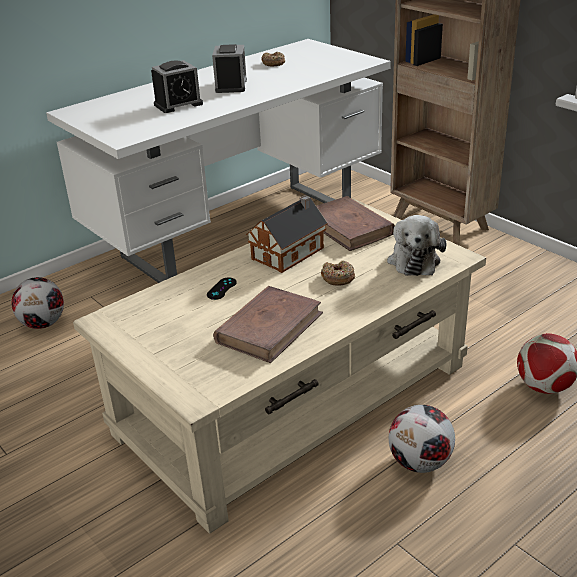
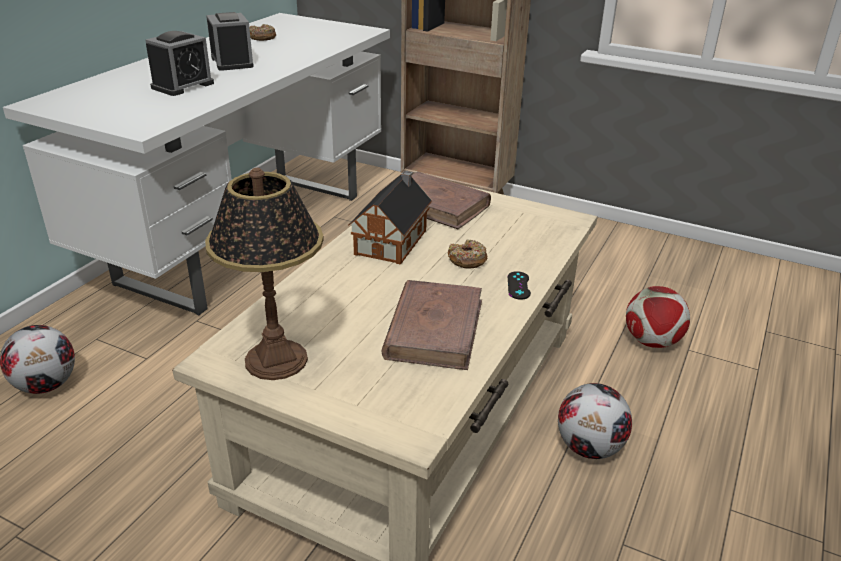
camera: 25 degrees left, 0 degrees up
(142, 328) = (276, 359): none -> table lamp
(221, 289) = (343, 294): black game controller -> black game controller (518, 285)
(414, 260) = (530, 228): plush toy -> none

